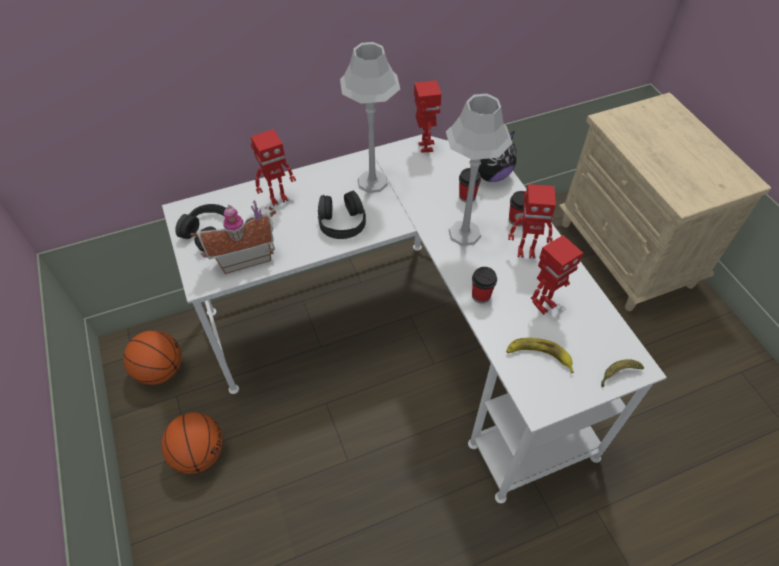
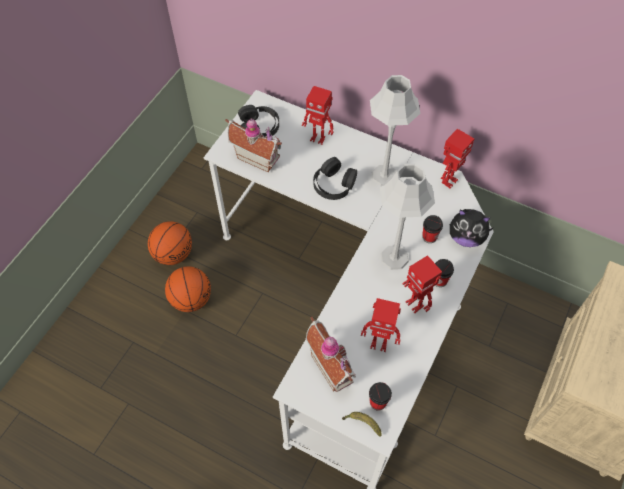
camera: 50 degrees right, 5 degrees up
(160, 370) = (205, 190): basketball -> basketball (191, 299)
(481, 295) = (350, 301): cup -> cup (378, 402)
(539, 356) = (333, 366): banana -> toy house

